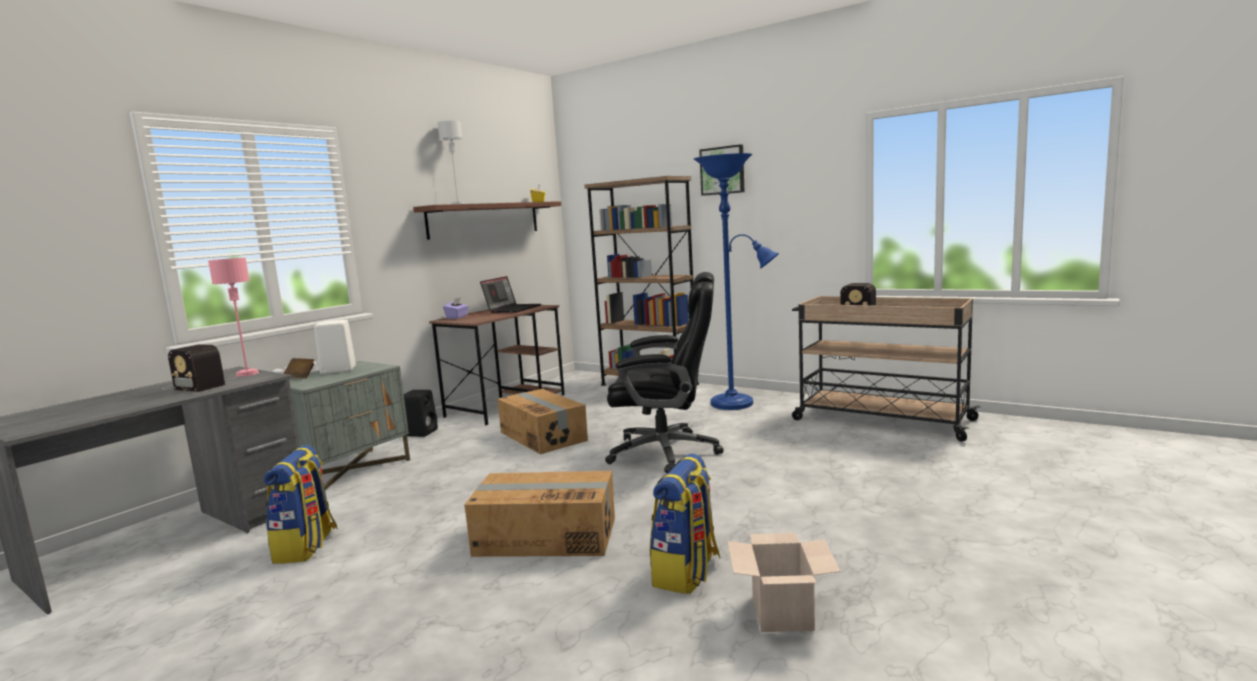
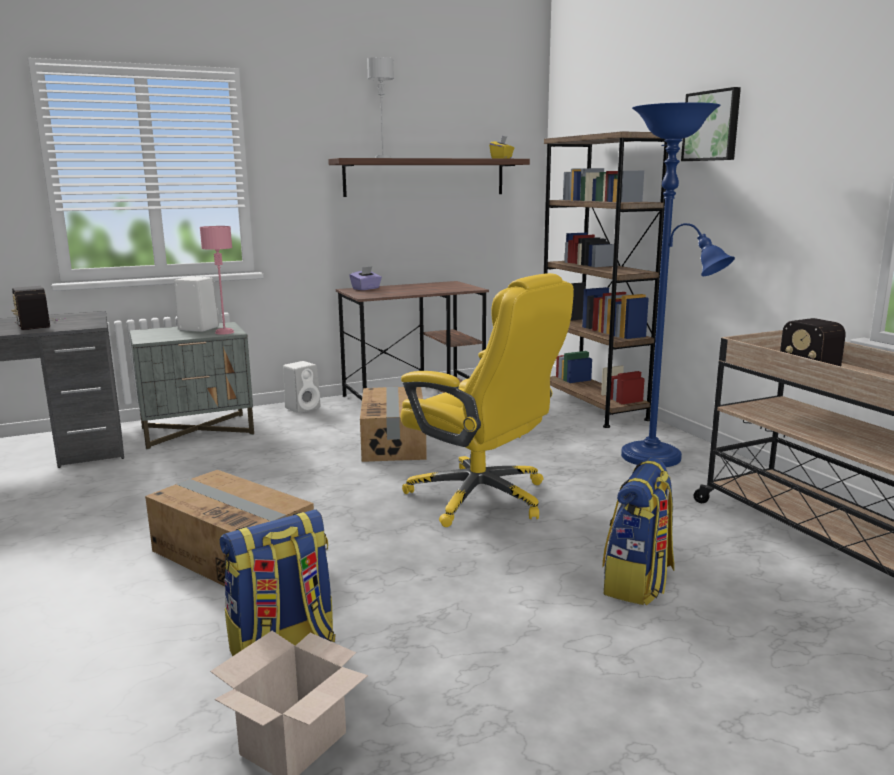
camera: 30 degrees right, 5 degrees up
(247, 374) = (88, 319): pink table lamp -> pink table lamp (224, 332)
(300, 376) = (164, 329): brown book -> none
(306, 547) = (71, 495): backpack -> backpack (638, 583)
(422, 432) = (303, 408): black speaker -> white speaker
(512, 309) = (435, 287): laptop -> none
(667, 452) = (482, 498): black office chair -> yellow office chair

